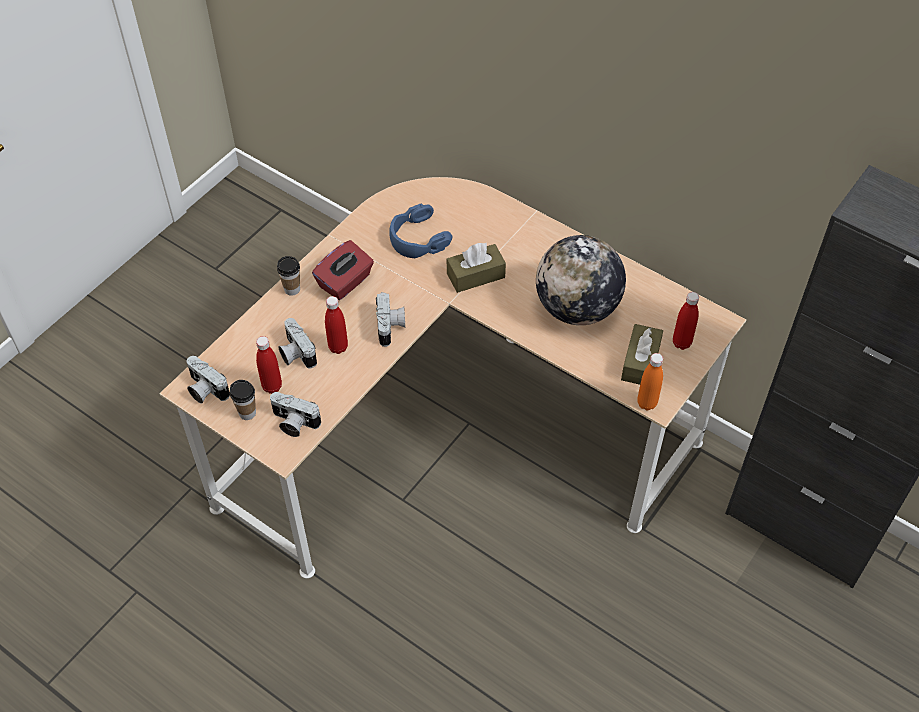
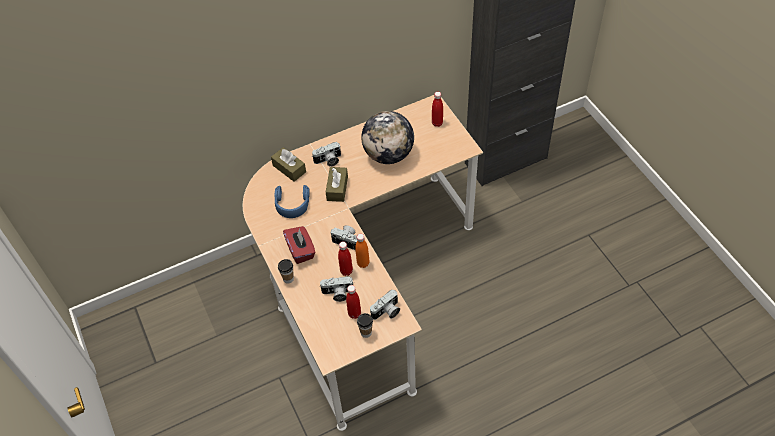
camera: 60 degrees left, 0 degrees up
(205, 390) = (336, 349): camera -> camera (328, 160)
(640, 362) = (439, 144): brown tissue box -> brown tissue box (289, 169)
(647, 403) = (465, 153): orange bottle -> orange bottle (363, 263)

